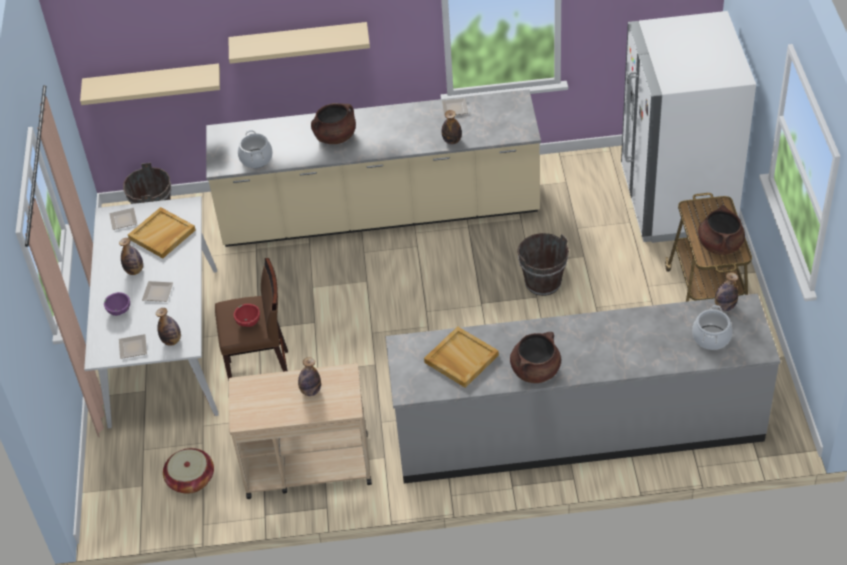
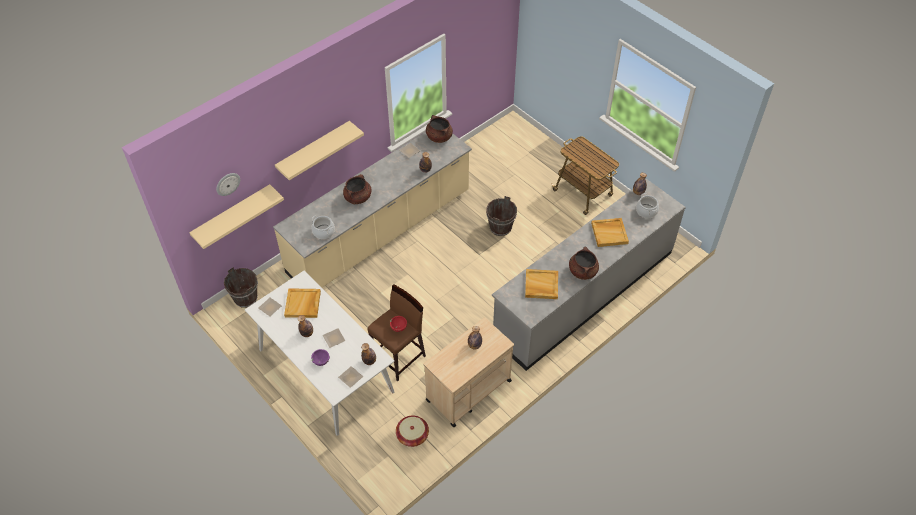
camera: 40 degrees left, 5 degrees up
(148, 33) = (227, 183): none -> wall clock
(625, 340) = (609, 233): none -> beige tray
(677, 201) = (527, 152): white fridge -> none
(720, 244) = (598, 163): brown cooking pot -> brown cooking pot (439, 137)

